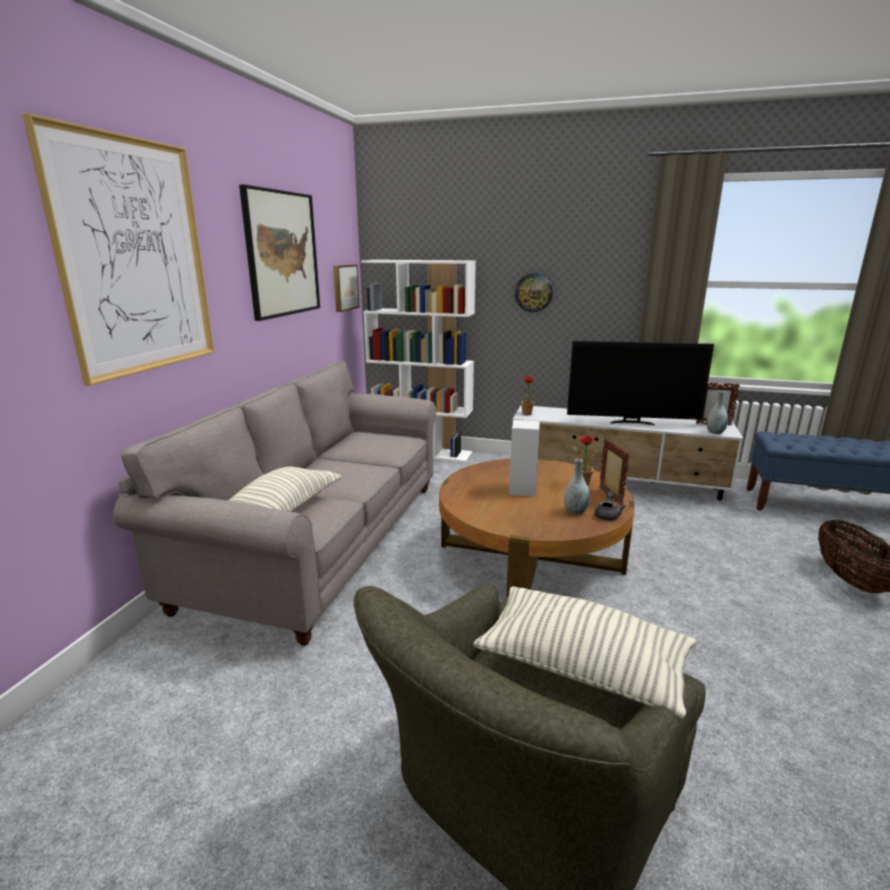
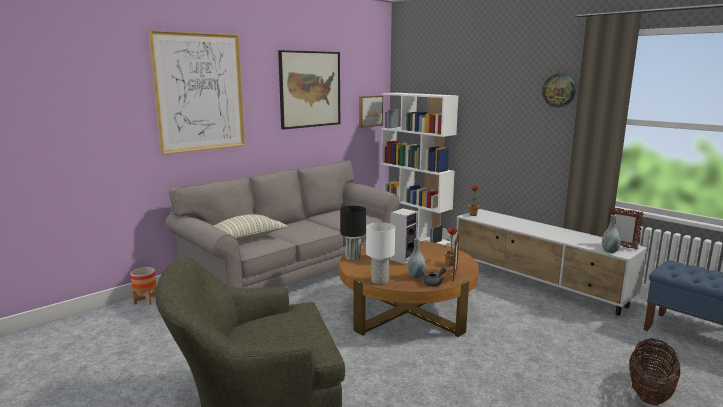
camera: 30 degrees right, 5 degrees down
(108, 672) = (146, 300): none -> planter
(461, 503) = (353, 257): none -> black table lamp
(533, 292) = (497, 121): wall clock -> wall clock (559, 90)
(543, 529) = (380, 280): none -> white table lamp
(582, 666) = (286, 333): pillow -> none
(631, 422) = (547, 233): television -> none

